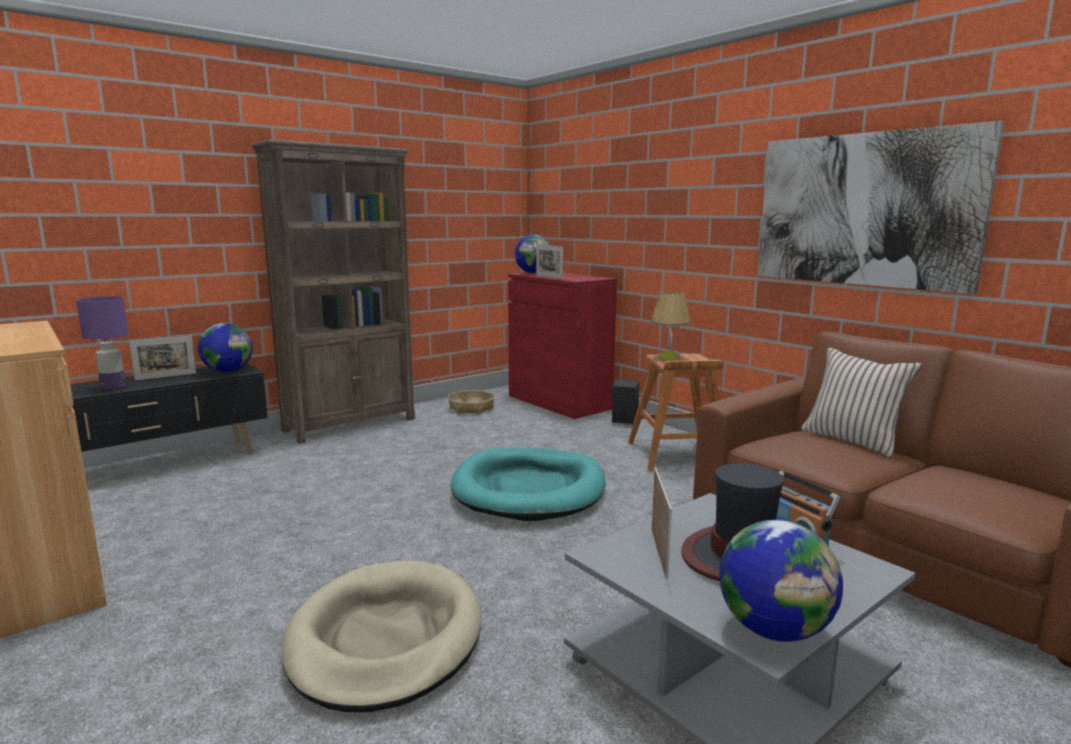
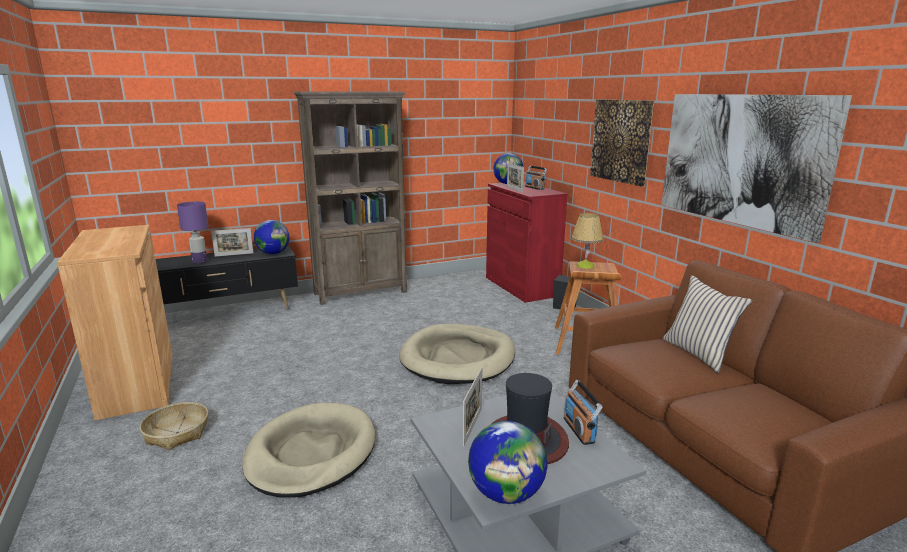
camera: 15 degrees right, 5 degrees up
(471, 408) = (452, 286): basket -> basket (177, 433)
(529, 489) = (458, 358): turquoise dog bed -> beige dog bed
(571, 275) = (534, 188): none -> radio
(693, 205) = (621, 141): none -> picture

